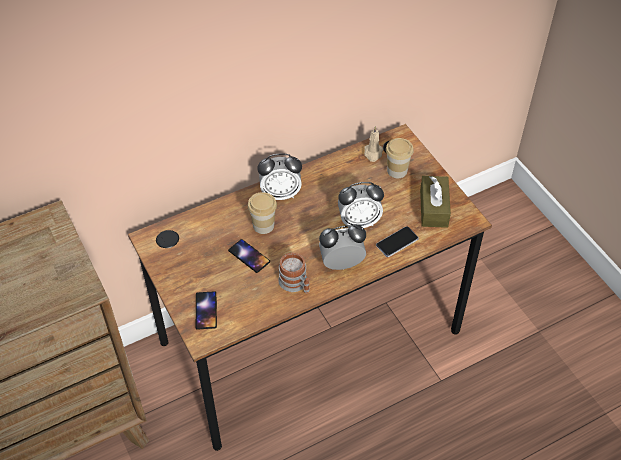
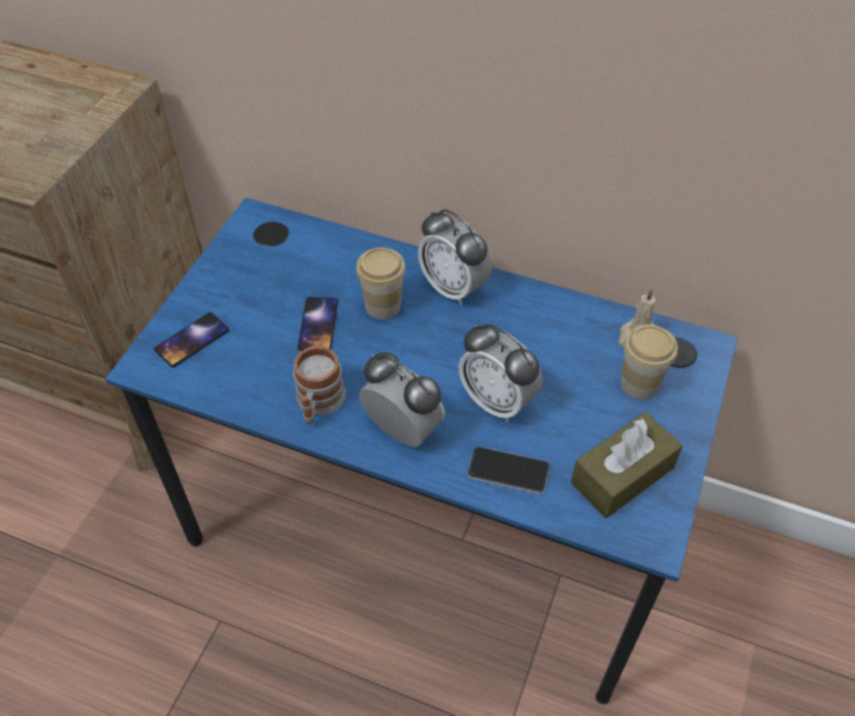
camera: 50 degrees right, 0 degrees up
(310, 336) = (427, 526): brown desk -> blue desk

